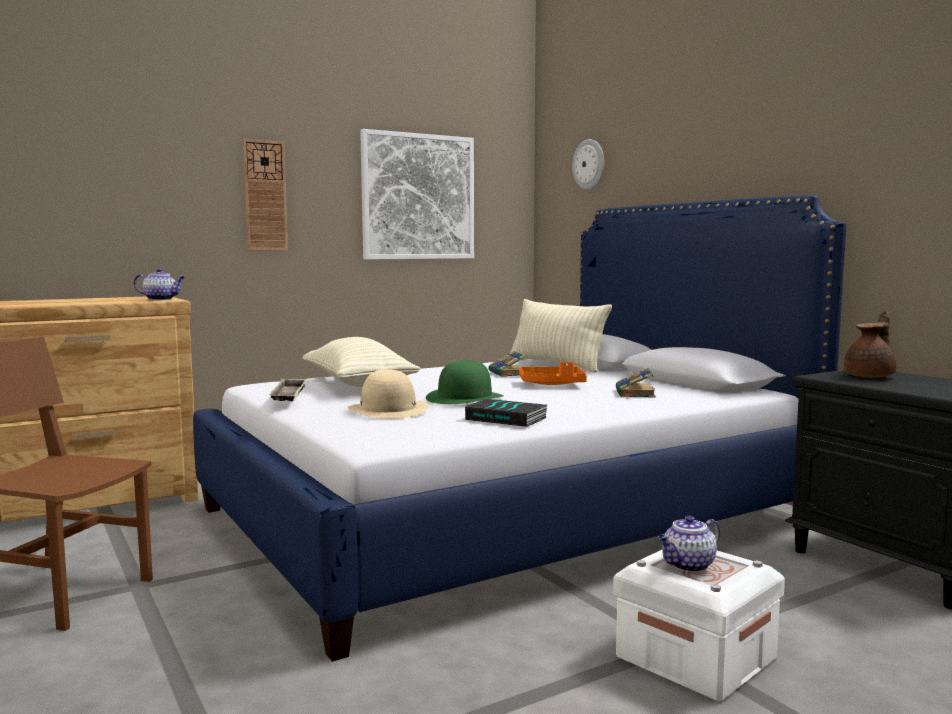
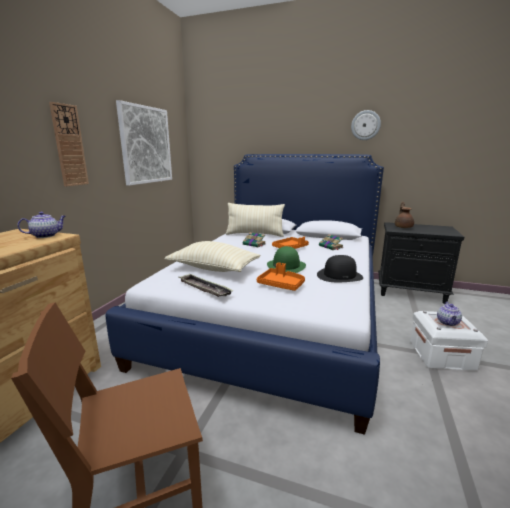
camera: 40 degrees left, 10 degrees up
(388, 410) = (281, 285): beige hat -> orange tray
(507, 418) = (339, 276): book -> black hat
(589, 164) = (229, 130): wall clock -> wall clock (365, 125)

